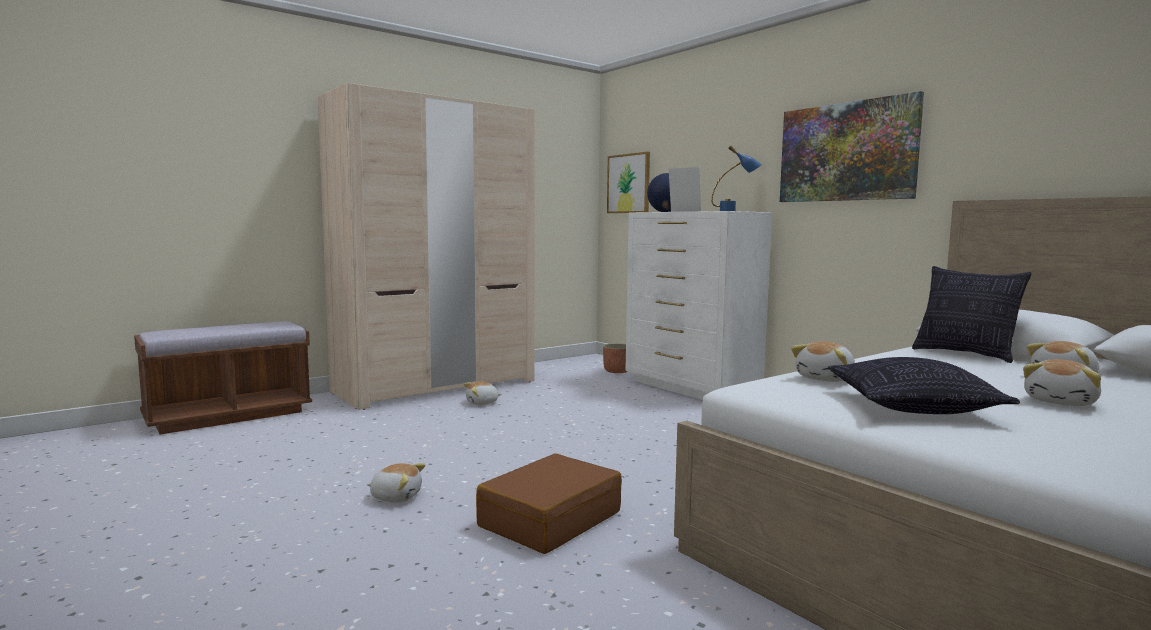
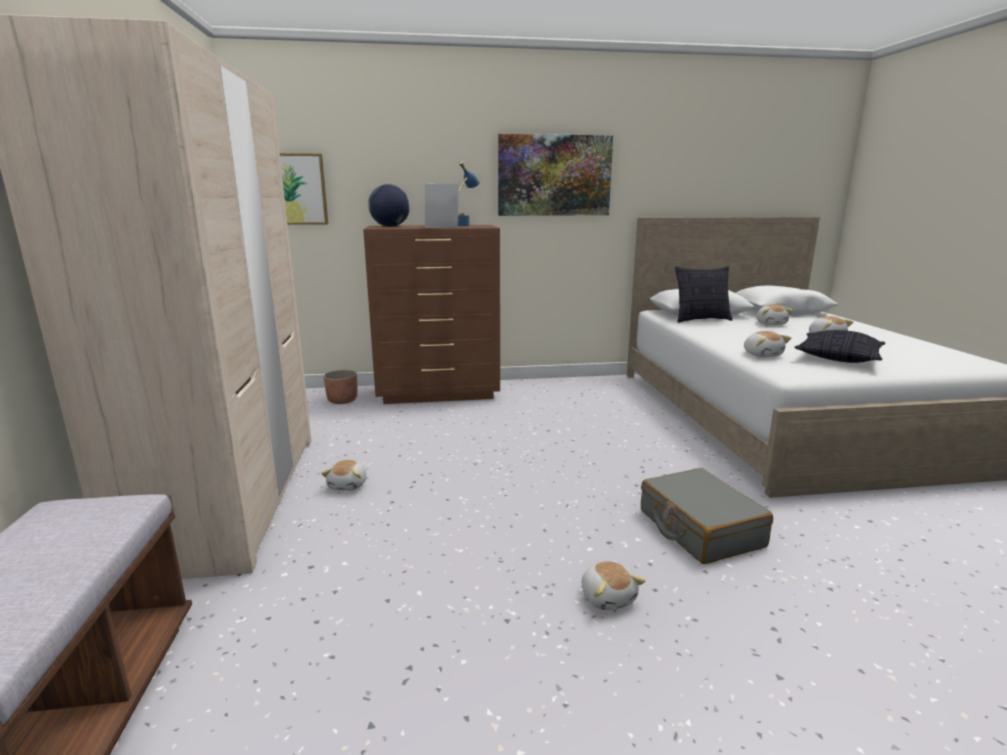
camera: 60 degrees left, 10 degrees up
(396, 496) = (608, 597): plush toy -> plush toy turned 120 degrees clockwise
(549, 519) = (699, 528): brown suitcase -> grey suitcase
(690, 388) = (439, 393): white dresser -> brown dresser

